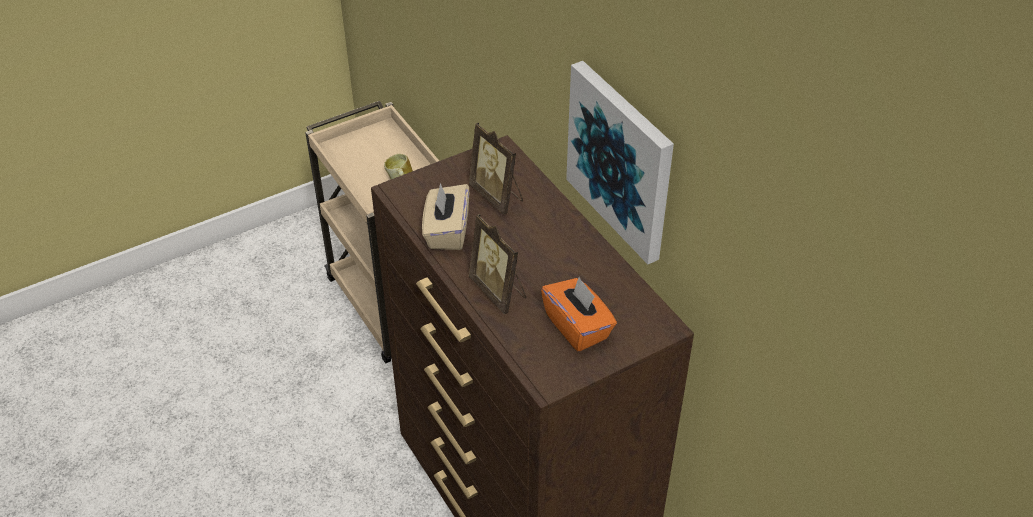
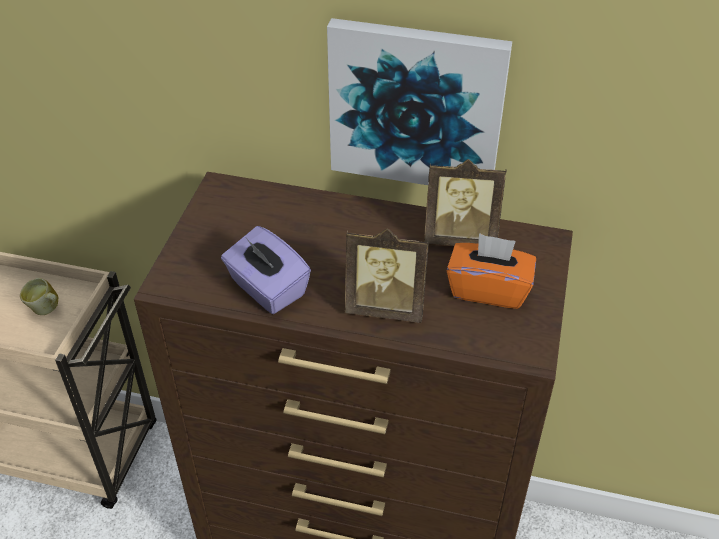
camera: 45 degrees left, 0 degrees up
(447, 232) = (267, 289): beige tissue box -> purple tissue box
(497, 196) = (271, 227): picture frame -> picture frame (460, 237)

